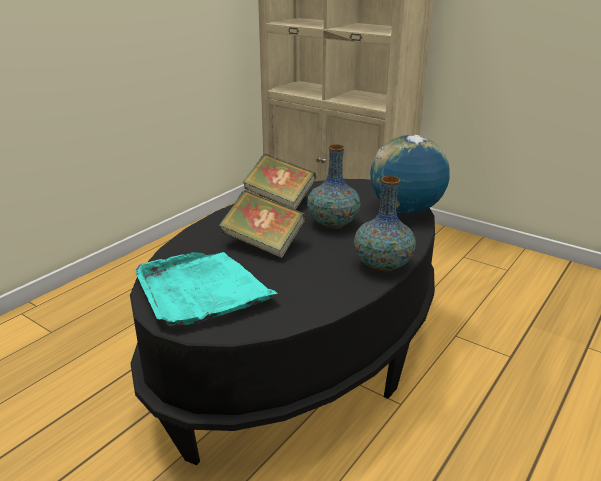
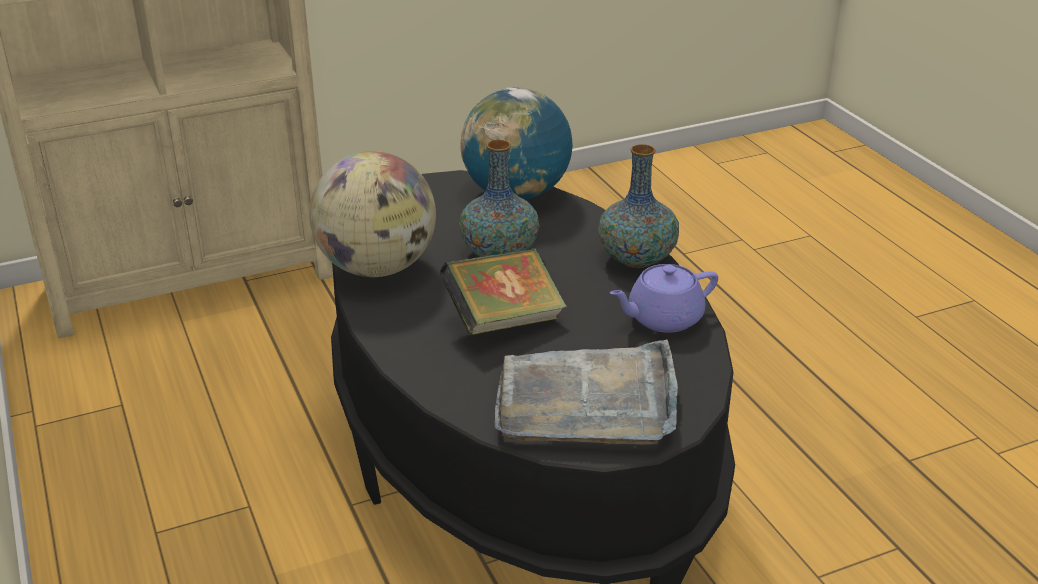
camera: 60 degrees left, 5 degrees up
(201, 291) = (587, 401): turquoise tray -> grey tray
(280, 199) = (377, 268): book -> globe
(320, 293) = (663, 318): none -> purple teapot

